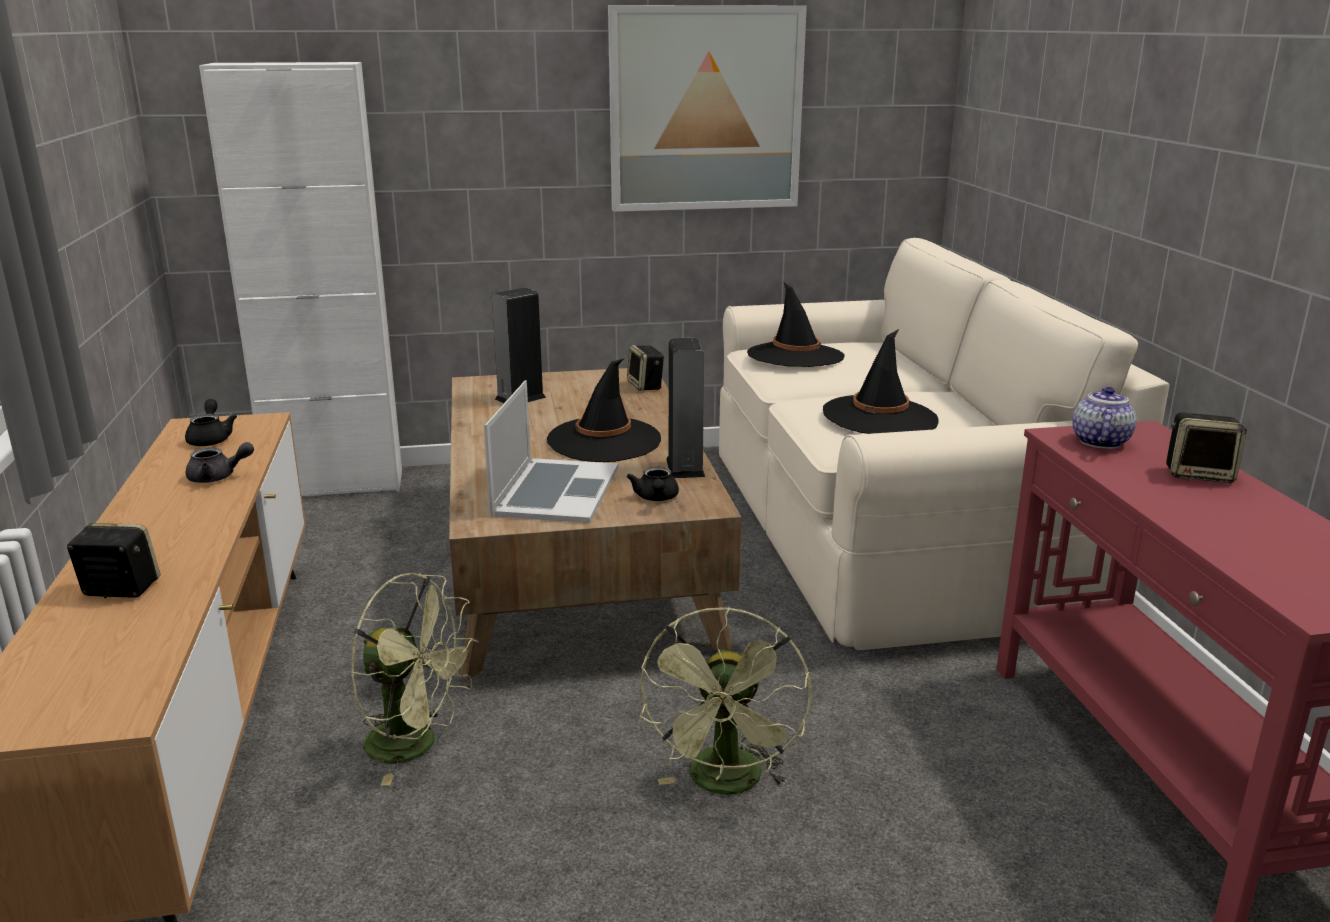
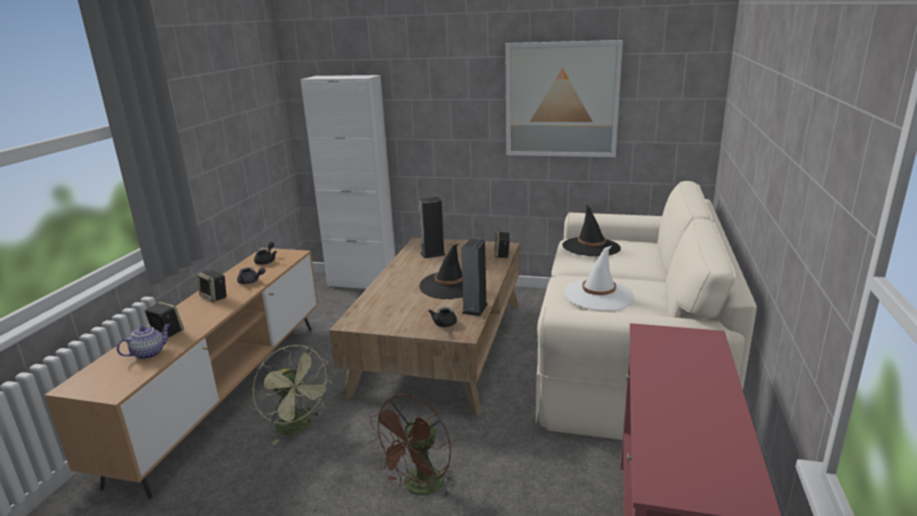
camera: 25 degrees right, 0 degrees up
(555, 491) = (399, 311): laptop -> none
(726, 784) = (419, 488): green fan -> brown fan
(880, 417) = (598, 295): black hat -> white hat
(1099, 441) = (666, 340): teapot -> teapot (149, 353)
(1200, 474) = (704, 376): speaker -> speaker (215, 297)

